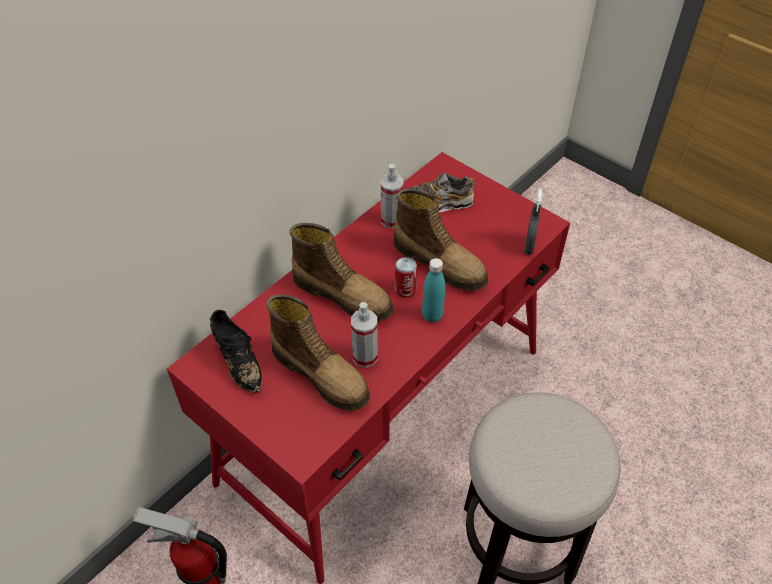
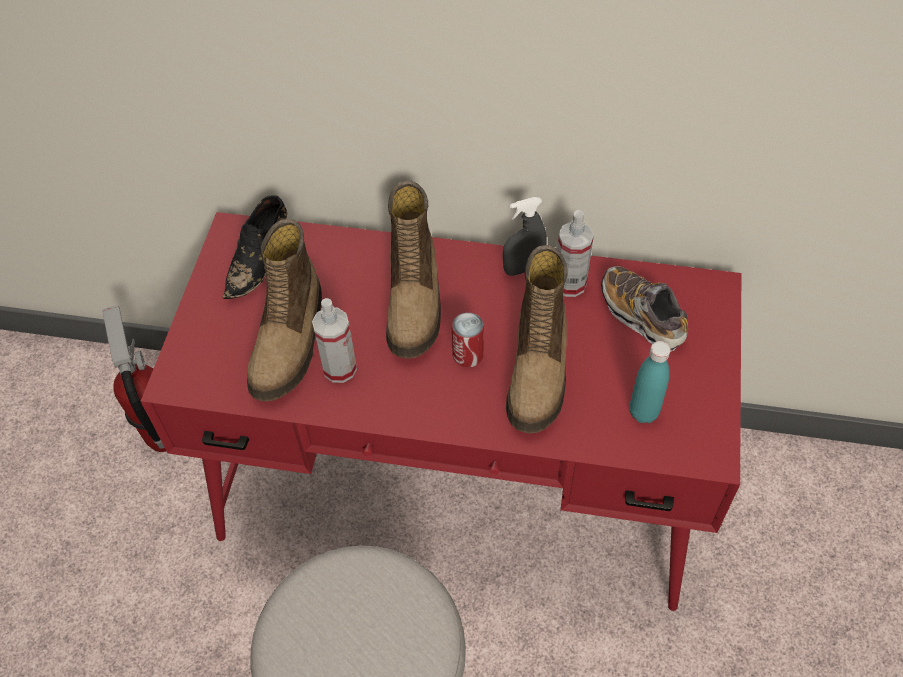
camera: 60 degrees right, 5 degrees up
(432, 315) = (447, 403): turquoise bottle -> turquoise bottle (643, 412)
(529, 246) = (650, 454): grey spray bottle -> grey spray bottle (523, 269)

